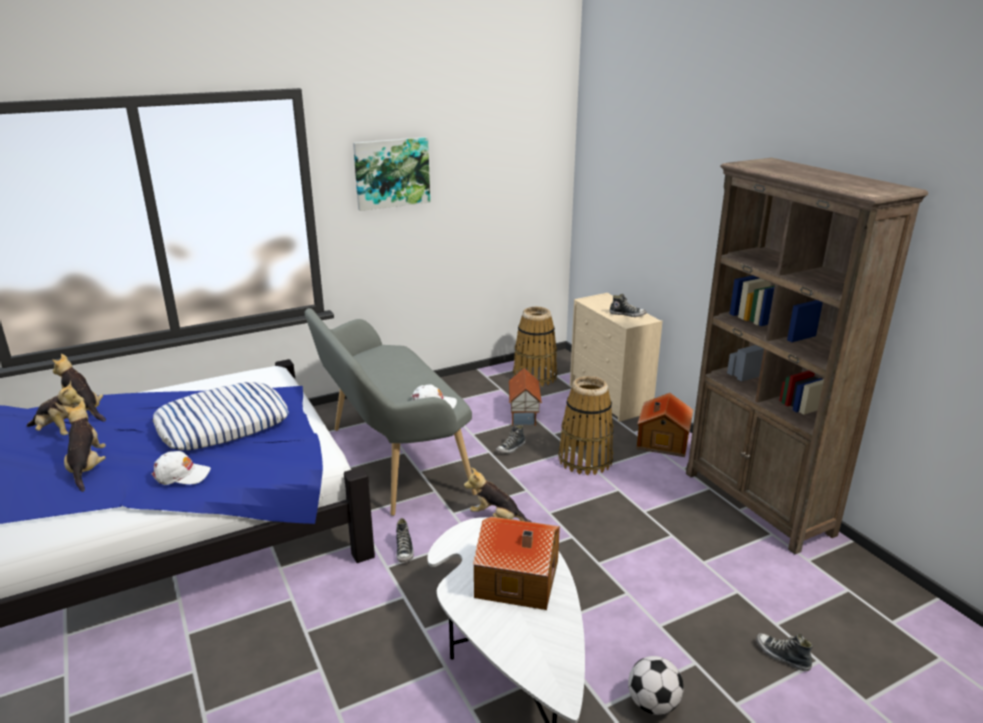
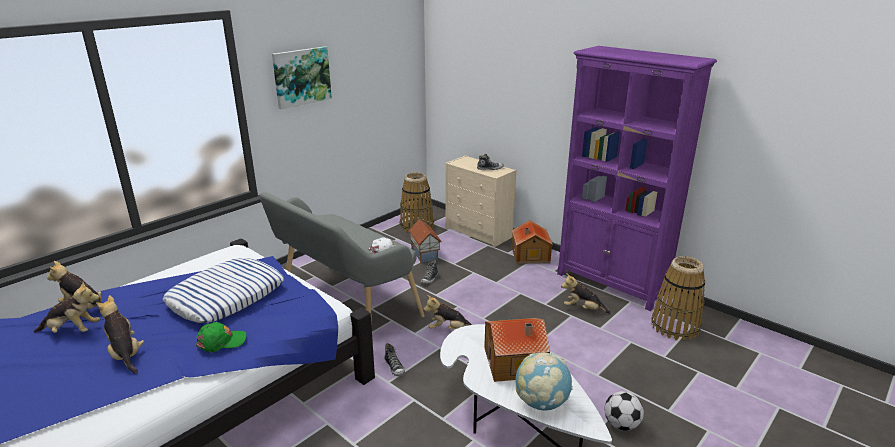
camera: 20 degrees left, 0 degrees up
(181, 475) = (221, 341): white cap -> green cap
(516, 641) = (541, 402): none -> globe
(585, 460) = (486, 277): basket -> basket (675, 326)
(694, 530) = (583, 309): none -> plush toy
(758, 503) = (611, 284): brown bookcase -> purple bookcase
(782, 656) = (678, 374): shoe -> none

